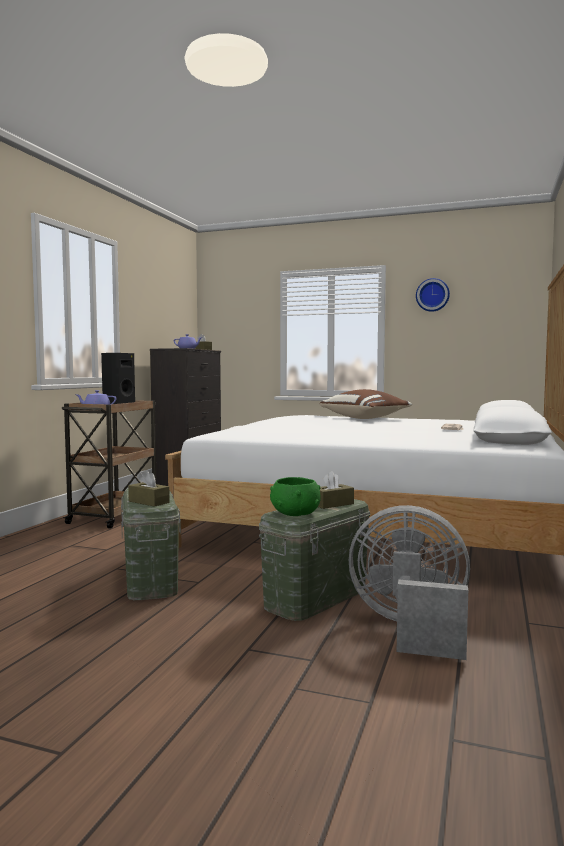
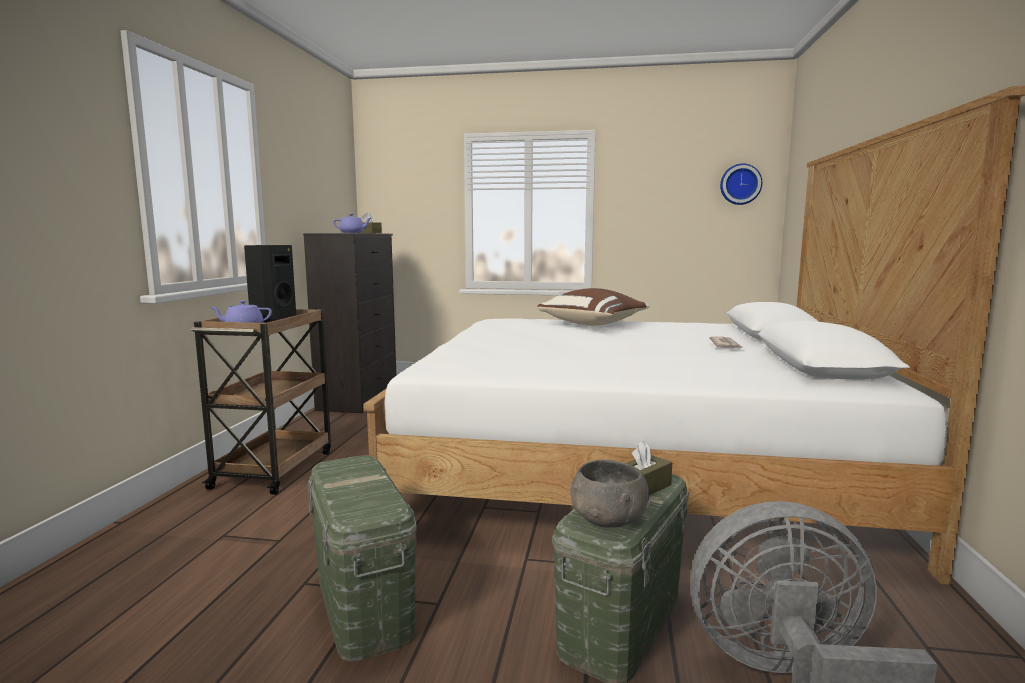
camera: 10 degrees left, 5 degrees up
(149, 502) = (364, 502): brown tissue box -> none
(295, 514) = (607, 519): green bowl -> grey bowl
(432, 295) = (652, 168): wall clock -> wall clock (740, 184)

